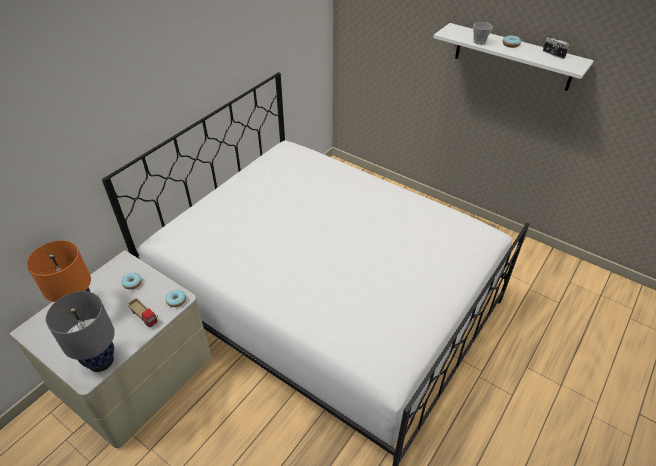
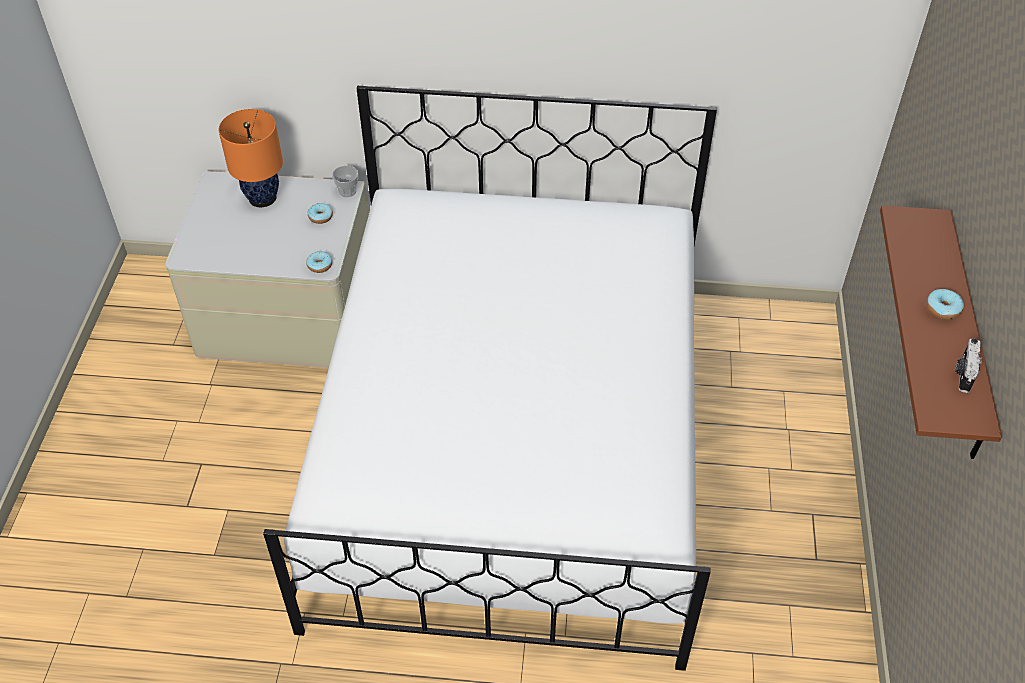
camera: 60 degrees right, 5 degrees up
(100, 361) = (209, 254): grey table lamp -> none
(145, 316) = (282, 253): toy truck -> none
(479, 42) = (911, 267): cup -> cup (347, 191)
(513, 57) = (964, 337): white shelf -> brown shelf

